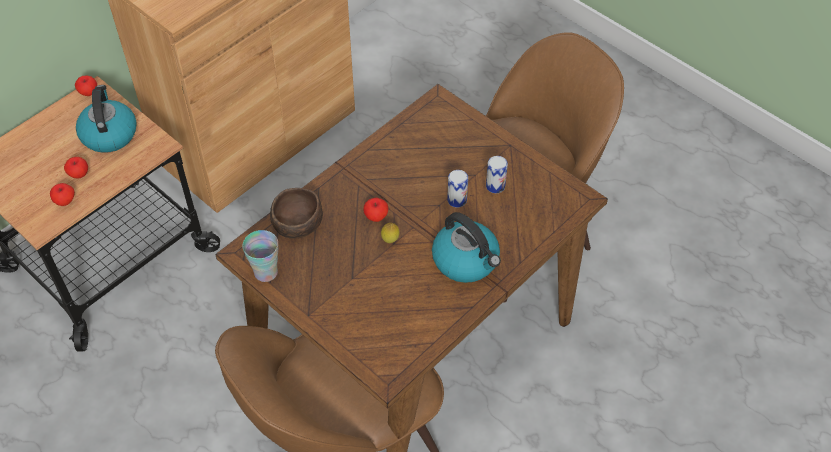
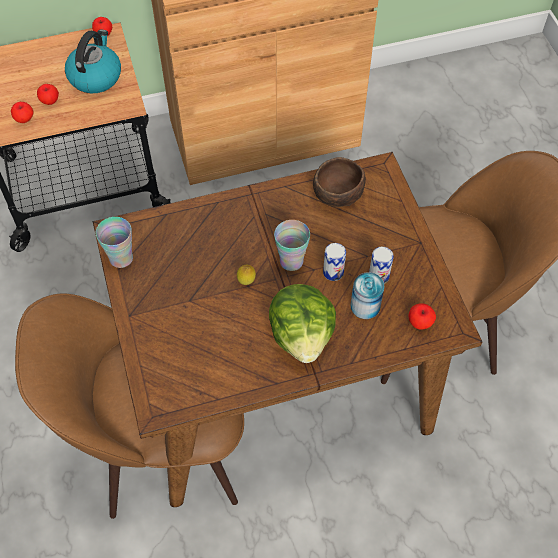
camera: 30 degrees right, 5 degrees up
(296, 224) = (176, 227): brown bowl -> brown bowl (336, 193)
(376, 216) = (249, 253): apple -> apple (420, 322)
(416, 207) = (291, 261): none -> cup
(466, 261) = (302, 336): kettle -> lettuce
(500, 214) = (365, 306): none -> can

